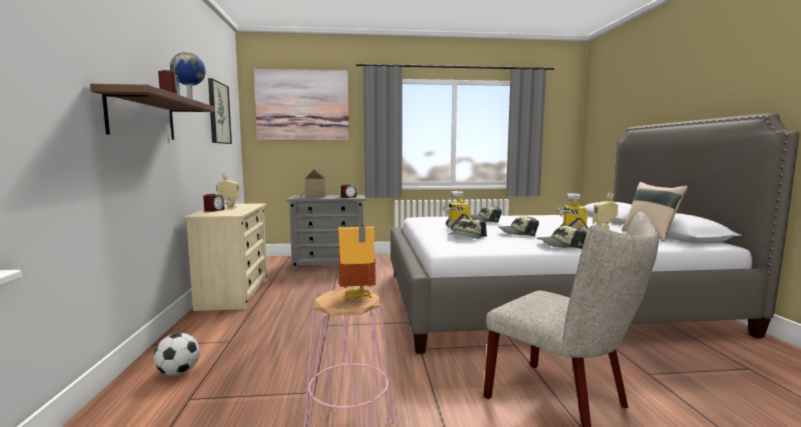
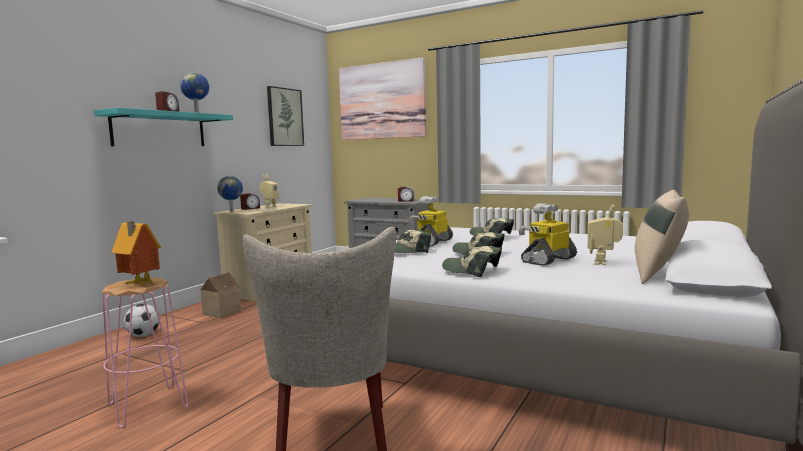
camera: 35 degrees right, 0 degrees up
(142, 117) = (159, 130): brown shelf -> turquoise shelf
(204, 214) = (232, 211): none -> globe
(315, 196) = (378, 199): toy house -> toy house (220, 312)

